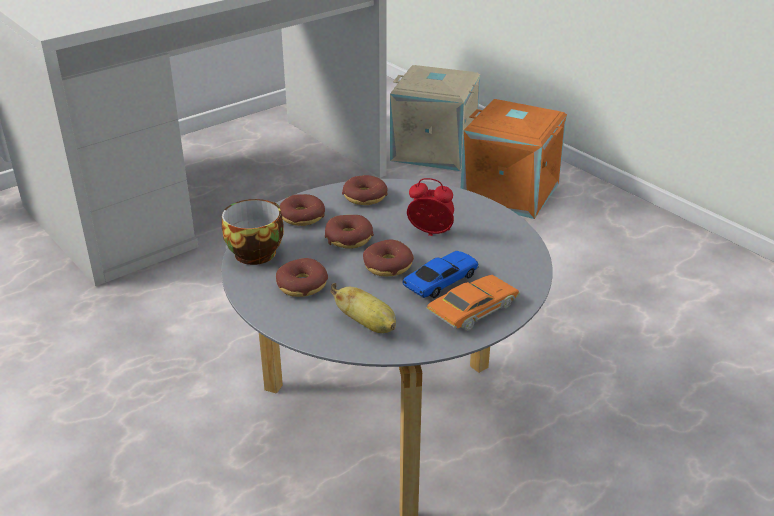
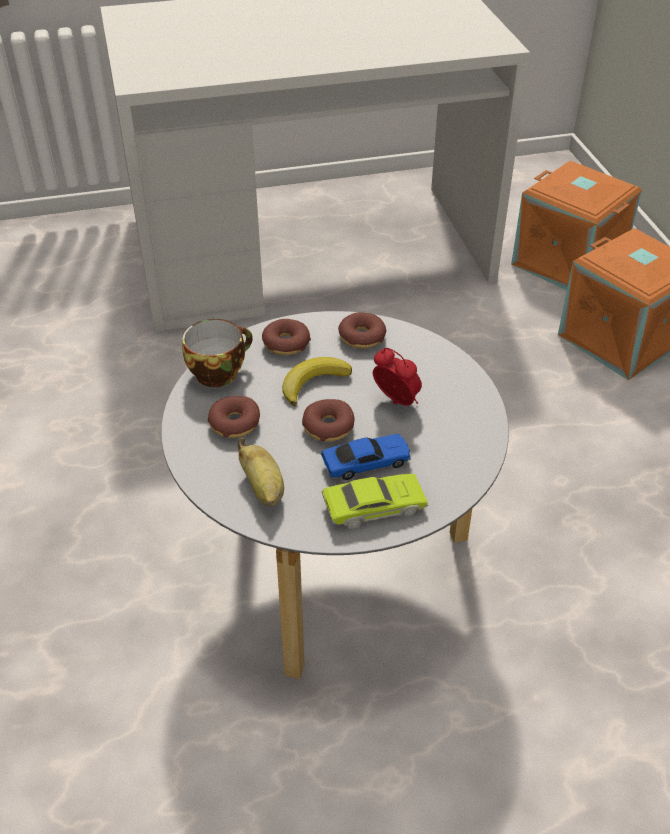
camera: 25 degrees right, 10 degrees up
(349, 238) = (313, 383): donut -> banana
(435, 149) = (569, 262): beige storage box -> orange storage box
(473, 309) = (374, 506): orange toy car -> green toy car

